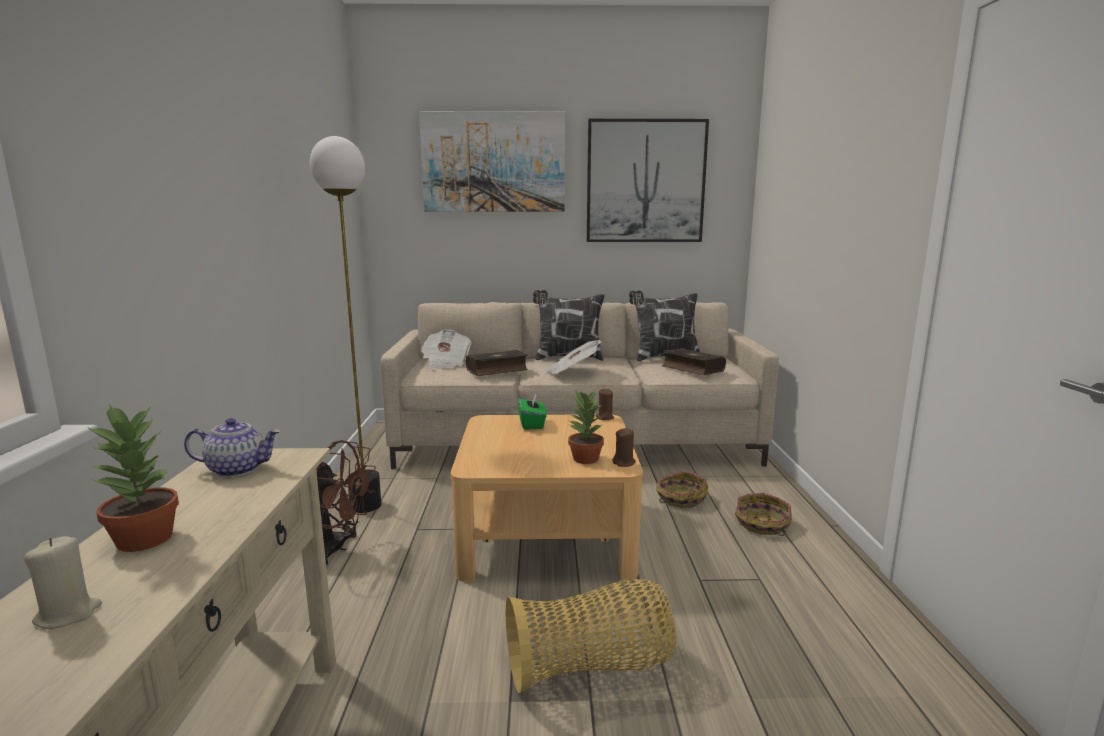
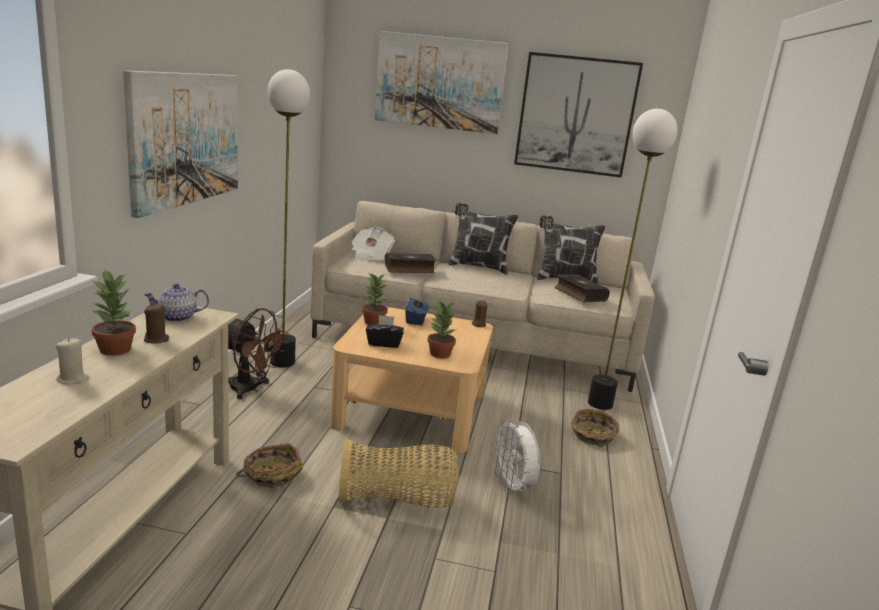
camera: 10 degrees right, 5 degrees up
(211, 224) = (186, 138): none -> picture
(238, 469) = (177, 317): teapot -> teapot turned 150 degrees clockwise
(483, 435) = (373, 322): none -> potted plant
(511, 458) = (384, 343): none -> black tissue box
(532, 424) = (416, 320): green tissue box -> blue tissue box
(571, 372) = (471, 281): newspaper -> none
(624, 463) = (467, 362): brown candle -> brown candle (156, 339)
(680, 498) = (536, 403): basket -> basket (271, 474)
(718, 612) = (512, 487): none -> white fan
(745, 485) = (600, 404): none -> floor lamp

